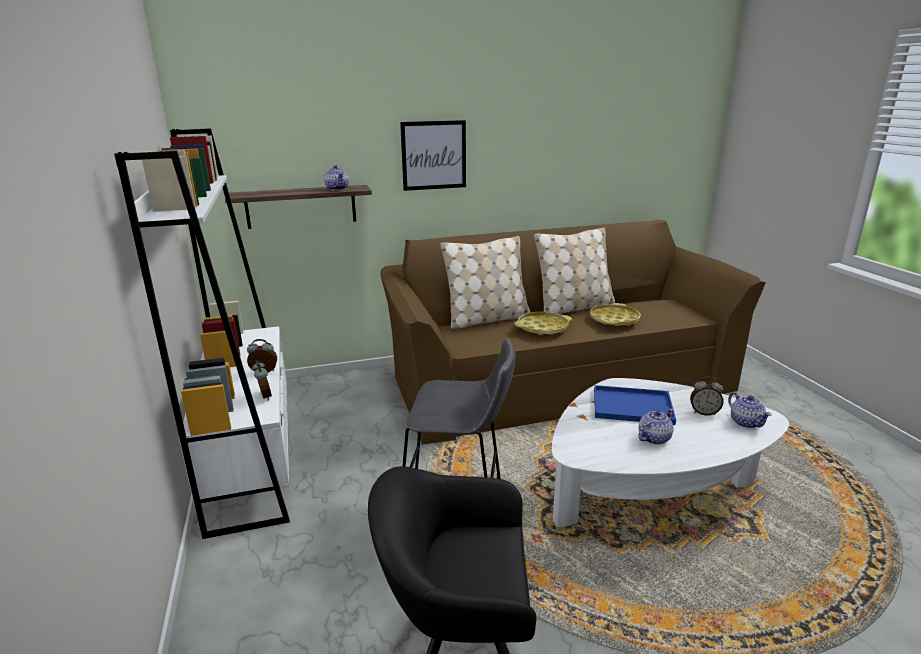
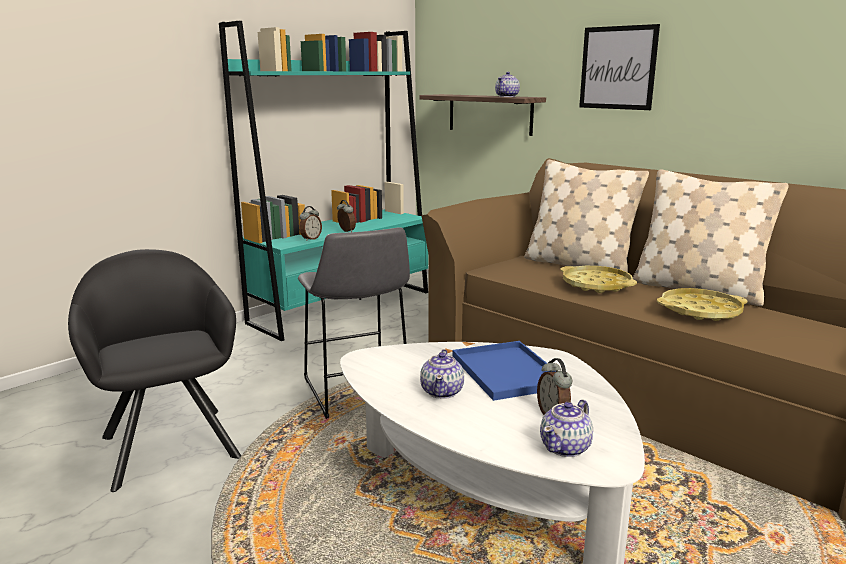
camera: 60 degrees right, 5 degrees down
(252, 457) = (343, 307): white bookcase -> turquoise bookcase
(653, 438) = (442, 391): teapot -> teapot turned 75 degrees clockwise

